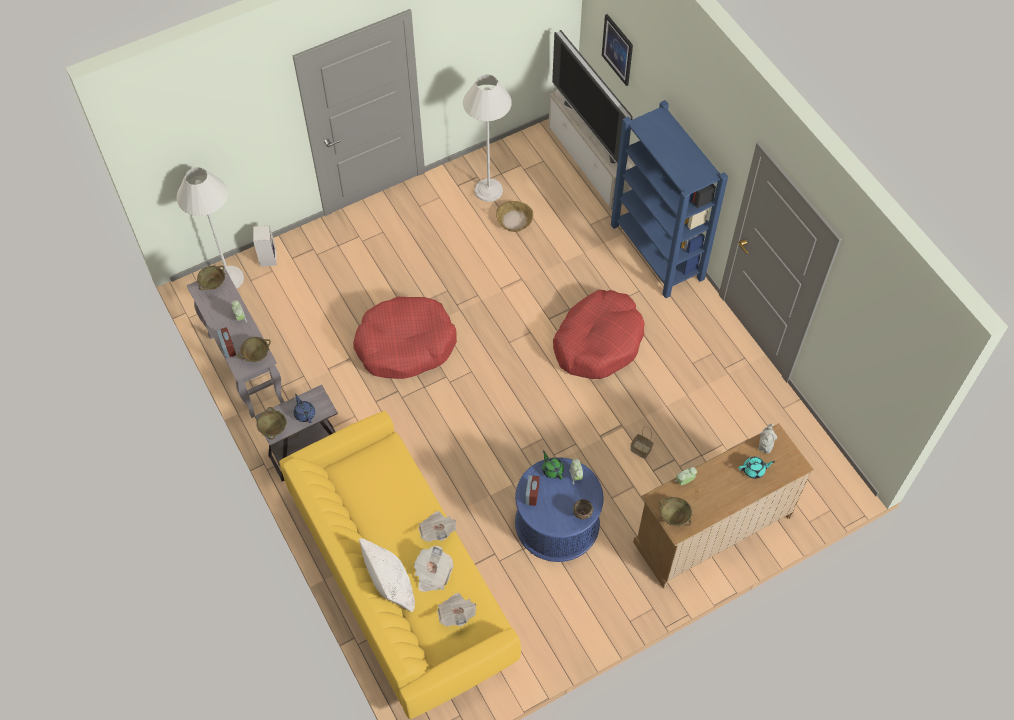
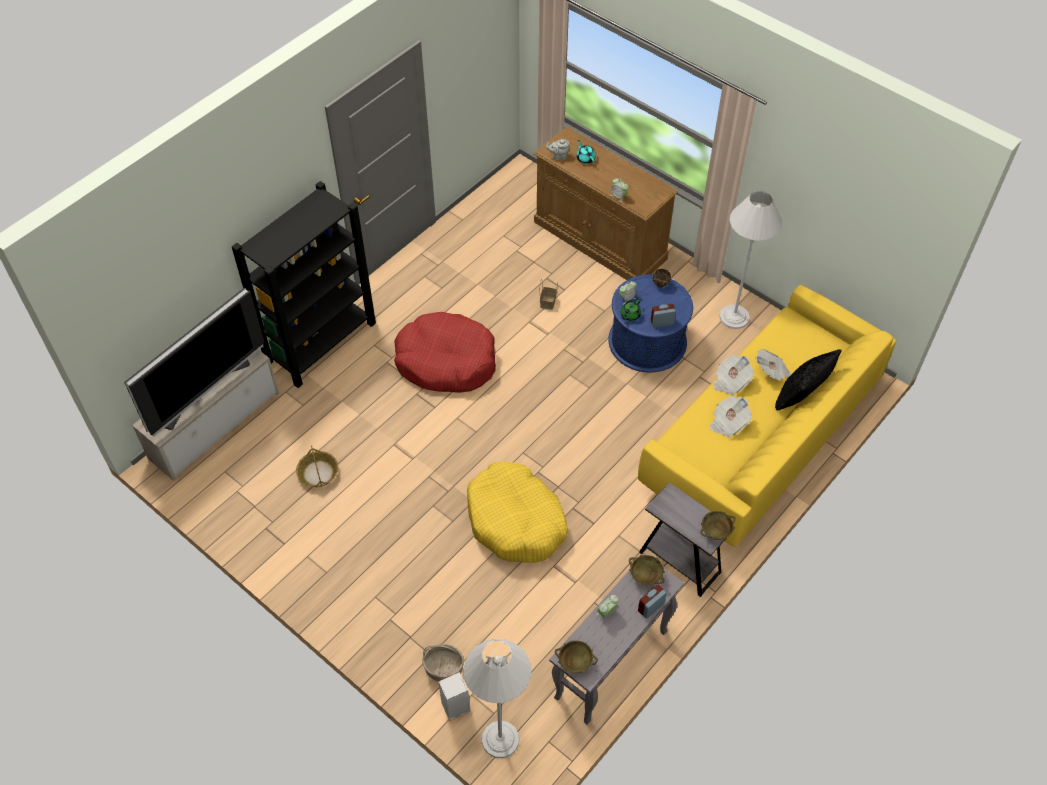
camera: 110 degrees left, 5 degrees down
(301, 259) = (443, 668): none -> basket
(304, 413) = (685, 509): blue teapot -> none
(391, 586) = (800, 398): white pillow -> black pillow
(405, 345) = (516, 520): red dog bed -> yellow dog bed
(456, 613) = (795, 344): newspaper -> newspaper (728, 423)
(488, 190) = (283, 510): white floor lamp -> white floor lamp (734, 317)
(617, 49) = (154, 313): picture -> none
(657, 251) = (320, 342): blue bookcase -> black bookcase
(674, 516) = (653, 195): beige bowl -> none

